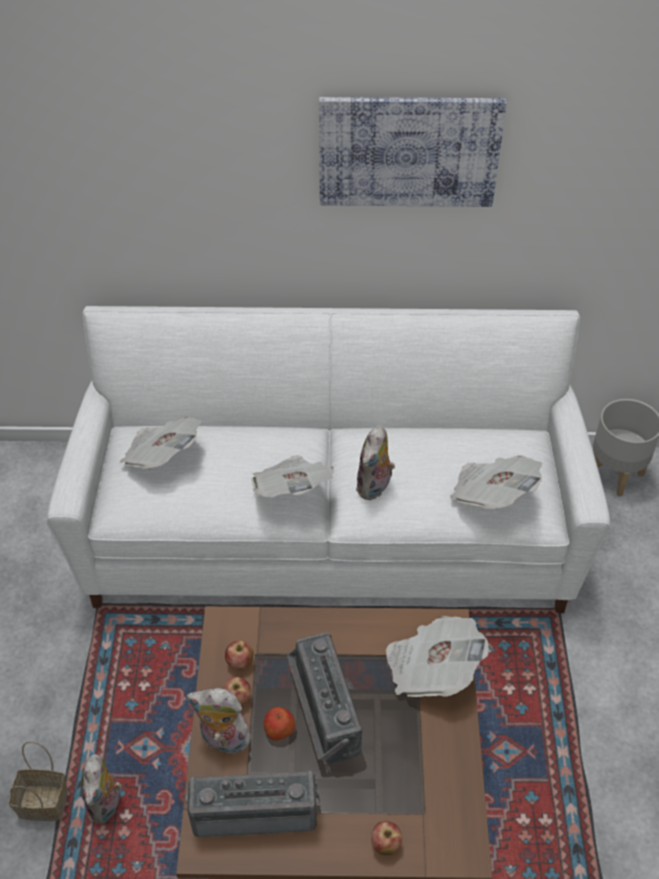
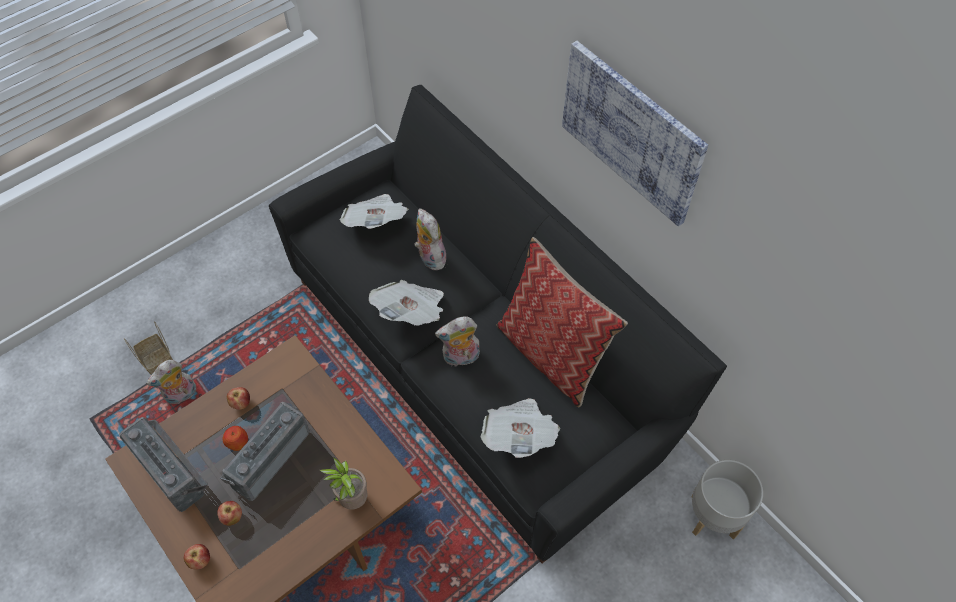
camera: 50 degrees right, 10 degrees up
(223, 740) = (207, 417): plush toy -> plush toy (429, 257)
(240, 662) = (268, 385): apple -> apple (232, 517)
(329, 528) = (478, 362): white sofa -> black sofa
(431, 427) = (552, 354): none -> pillow
(431, 669) = (352, 499): newspaper -> potted plant

